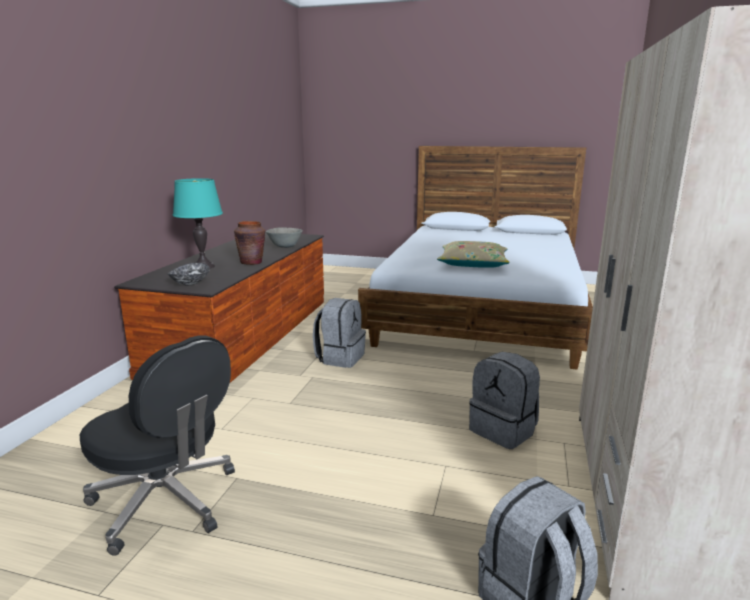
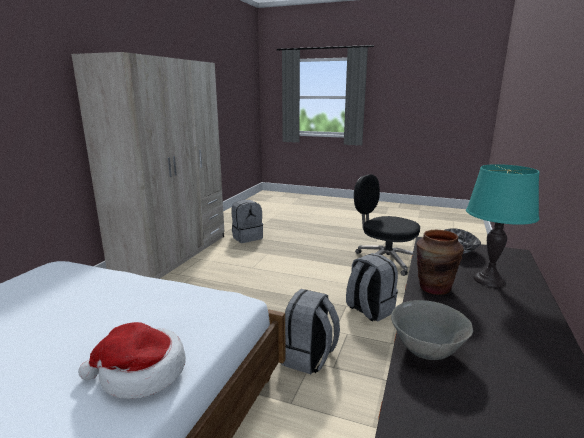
camera: 175 degrees left, 0 degrees up
(416, 249) = (141, 373): none -> hat
(473, 264) = (107, 304): beige pillow -> none
(503, 430) = (205, 281): grey backpack -> grey backpack (369, 310)

